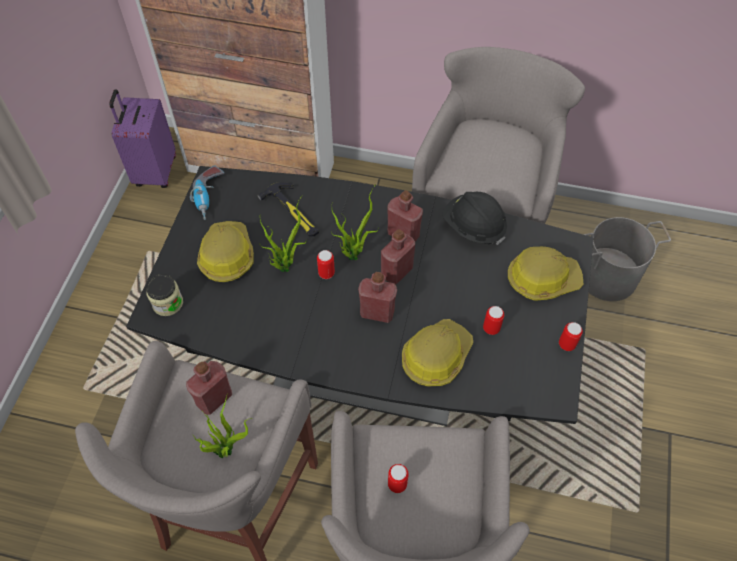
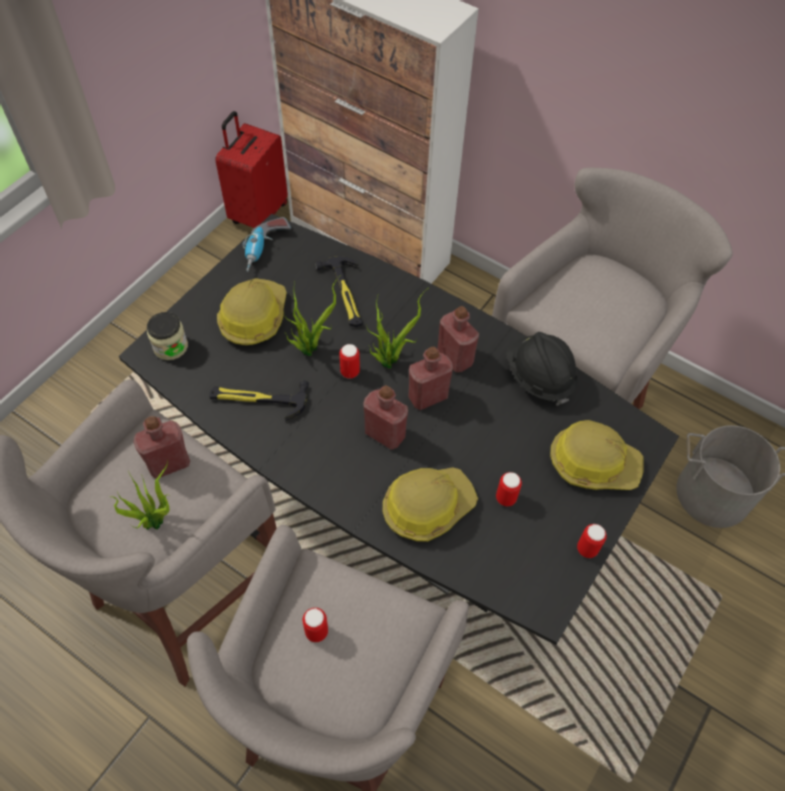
camera: 20 degrees right, 0 degrees up
(154, 172) = (258, 213): purple suitcase -> red suitcase
(263, 321) = (258, 399): none -> hammer

